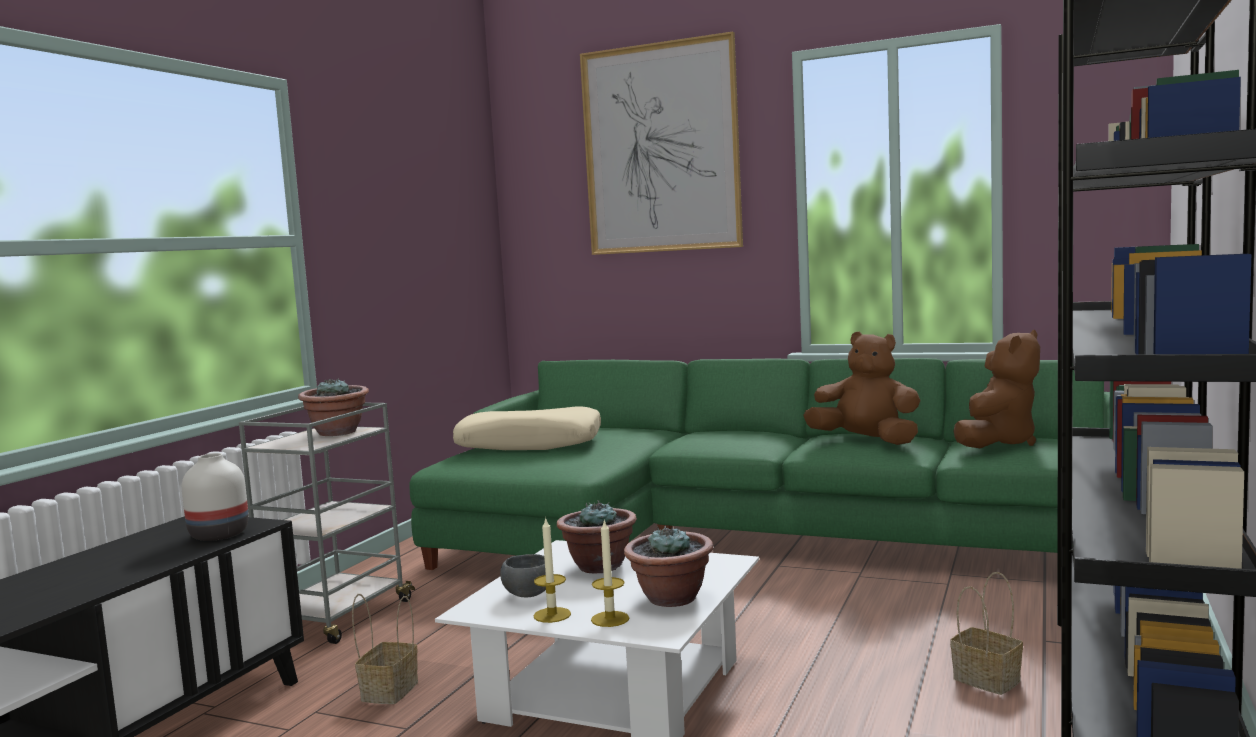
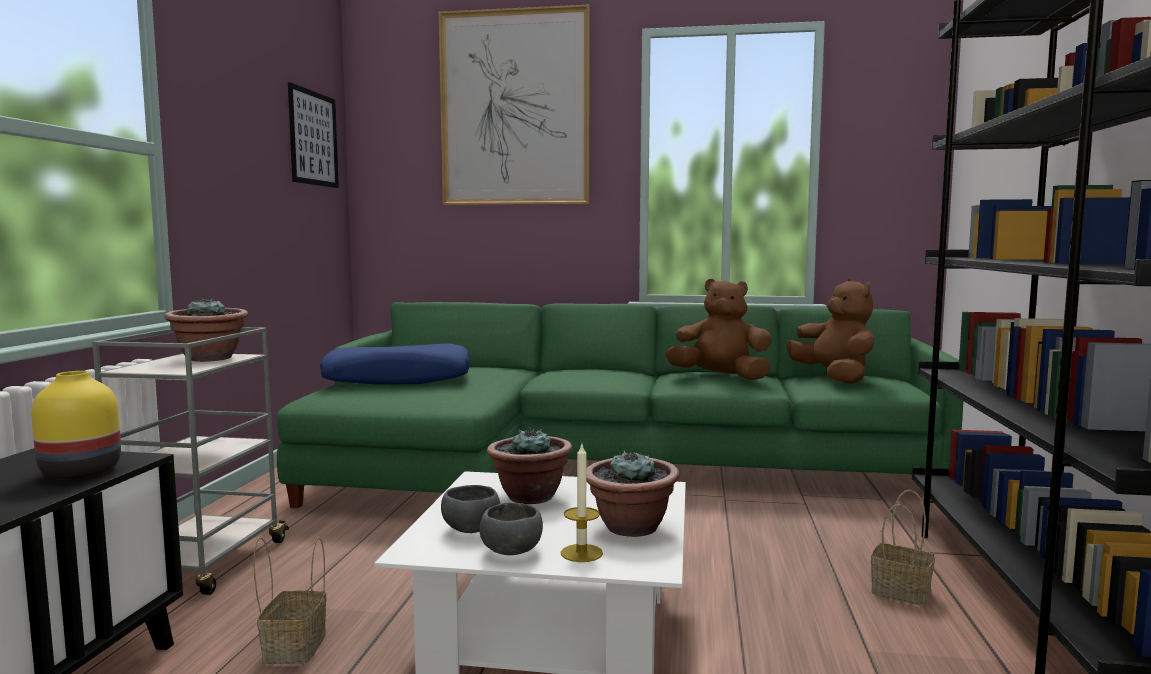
camera: 15 degrees left, 0 degrees up
(218, 535) = (80, 472): white vase -> yellow vase
(458, 198) = (313, 138): none -> picture
(530, 444) = (398, 379): beige pillow -> blue pillow
(552, 615) = (513, 551): candle -> grey bowl
(998, 442) = (834, 378): brown plush toy -> brown plush toy turned 45 degrees counterclockwise

